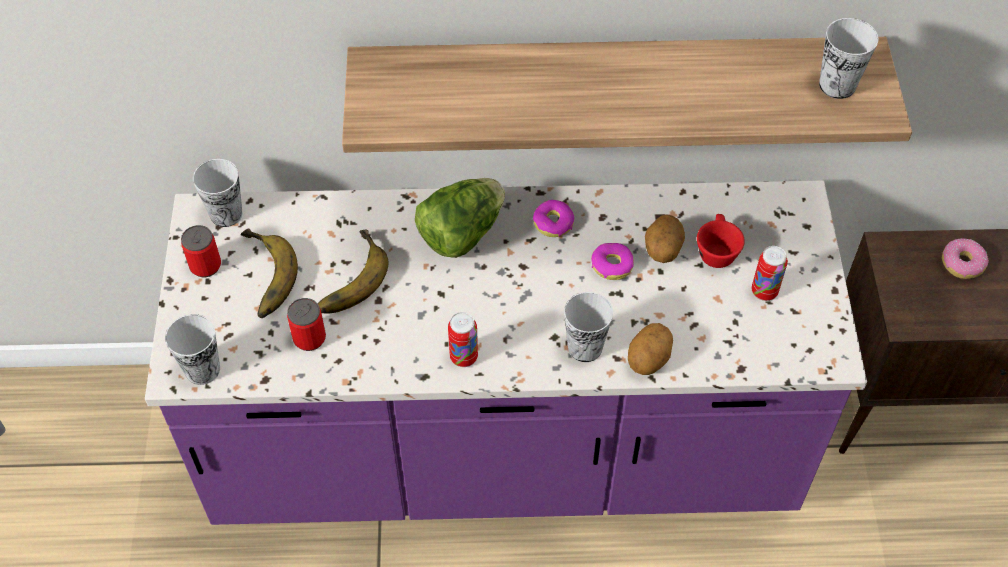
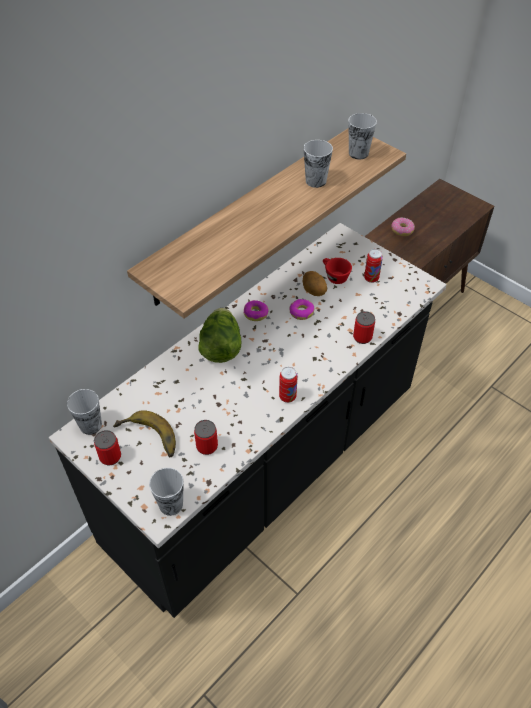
camera: 45 degrees left, 5 degrees down
(345, 278) = (190, 406): banana -> none
(504, 452) = (265, 468): purple counter -> black counter
(585, 347) = (332, 352): cup -> cup (316, 181)
(649, 360) = (362, 337): potato -> can

